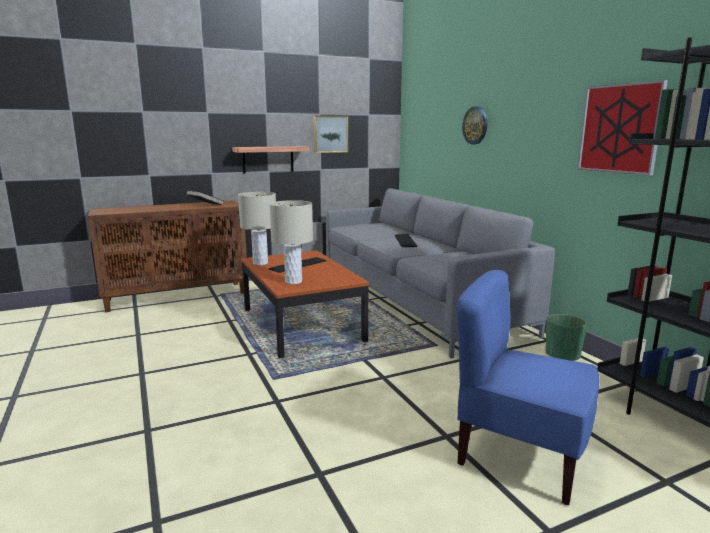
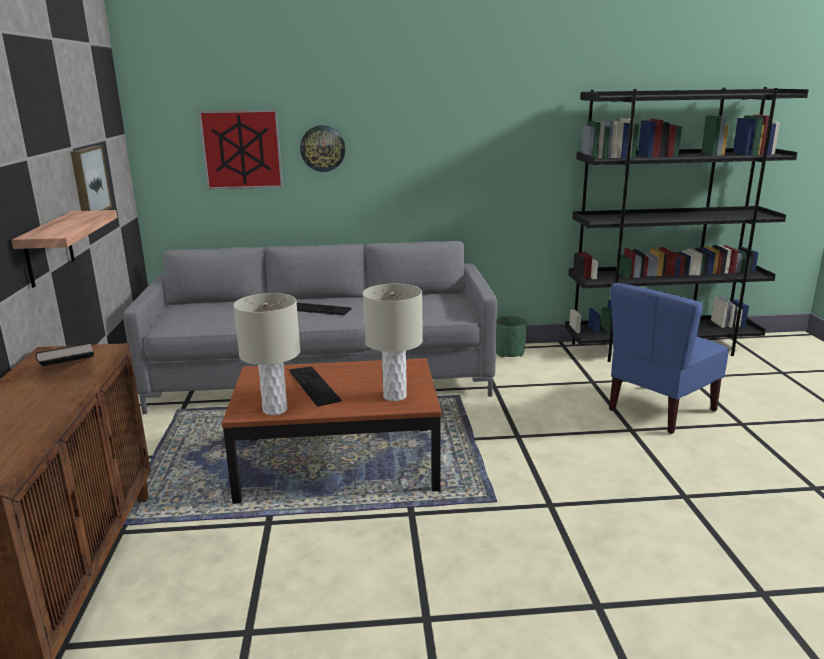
camera: 70 degrees left, 5 degrees up
(619, 128) = (520, 148): picture -> picture (242, 149)

